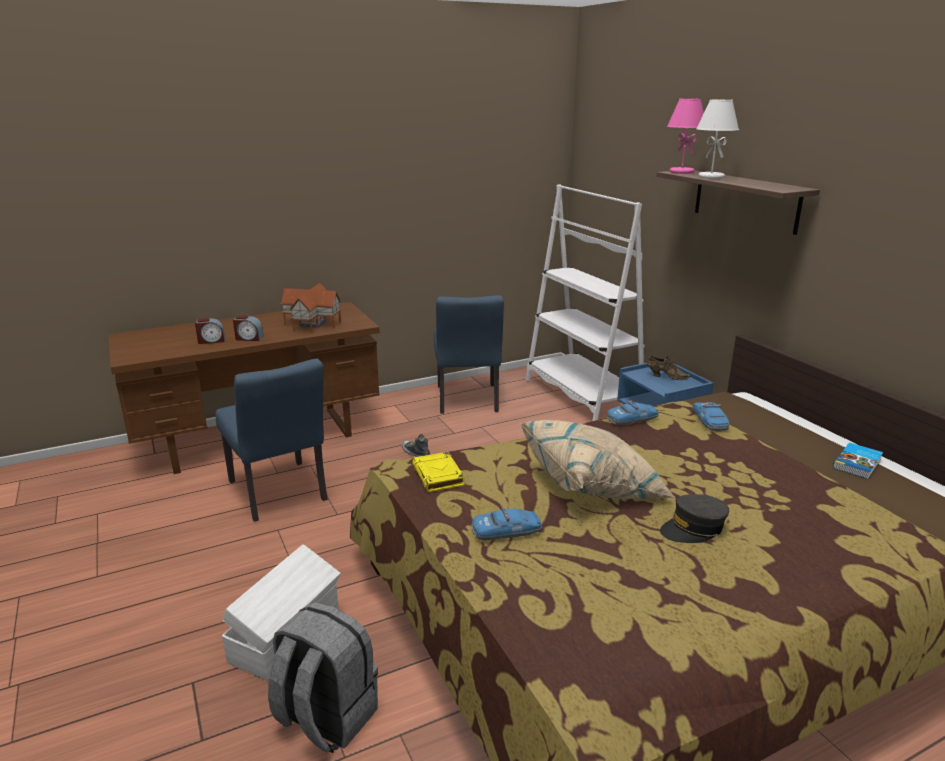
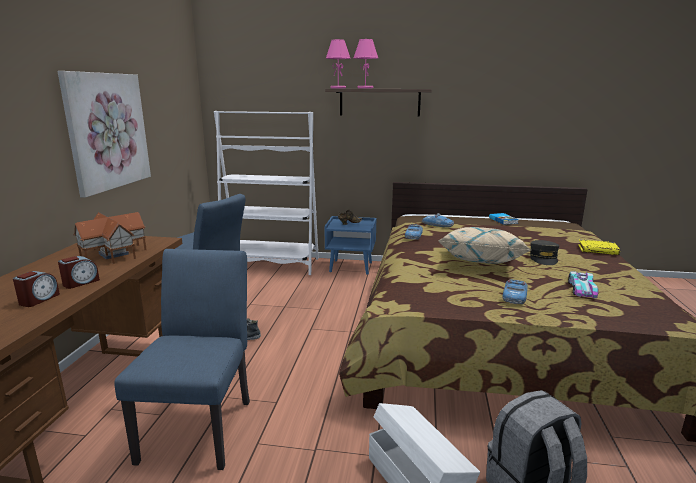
camera: 55 degrees left, 5 degrees down
(280, 494) = (201, 424): blue chair -> blue chair turned 90 degrees counterclockwise
(387, 204) = (108, 131): none -> picture
(438, 476) = (423, 295): yellow book -> yellow book (598, 250)
(602, 580) = (582, 289): none -> toy car
(710, 177) = (365, 88): white table lamp -> pink table lamp

